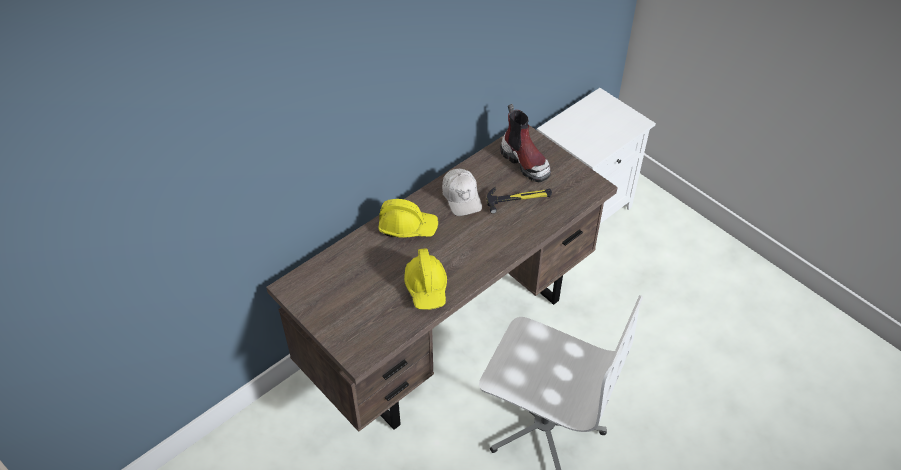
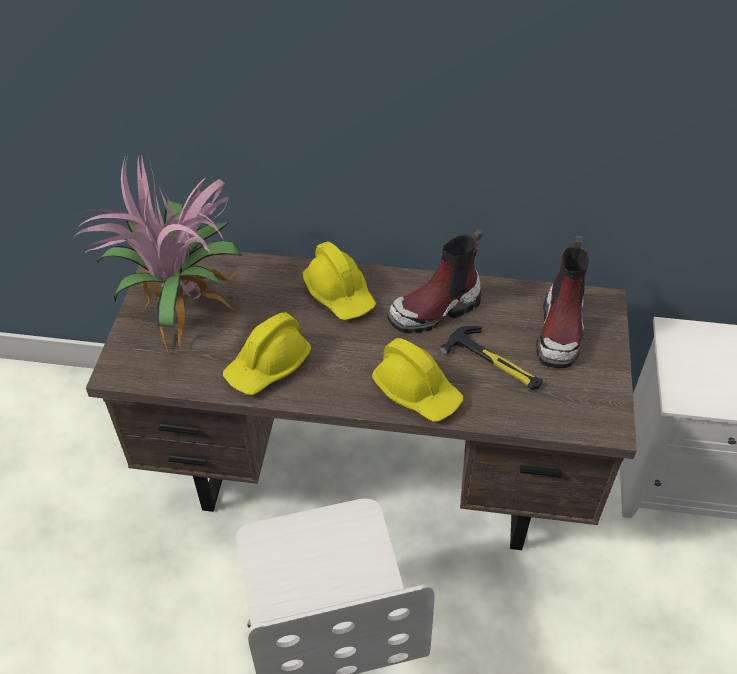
camera: 50 degrees right, 0 degrees up
(341, 299) = (184, 307): none -> potted plant
(461, 197) = (435, 310): white cap -> boot
(506, 238) = (417, 391): none -> yellow hard hat

